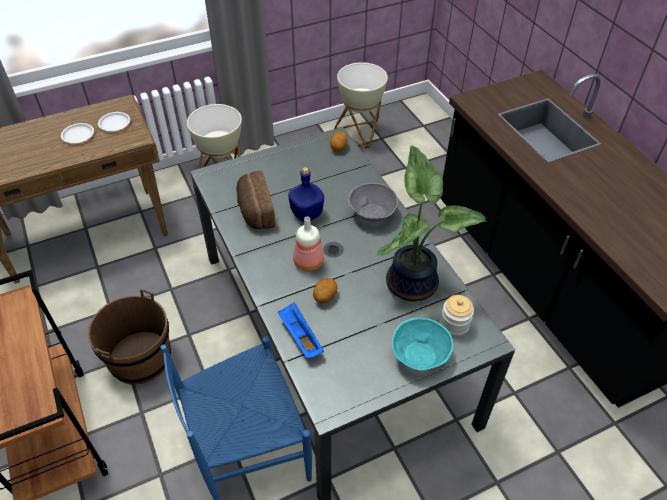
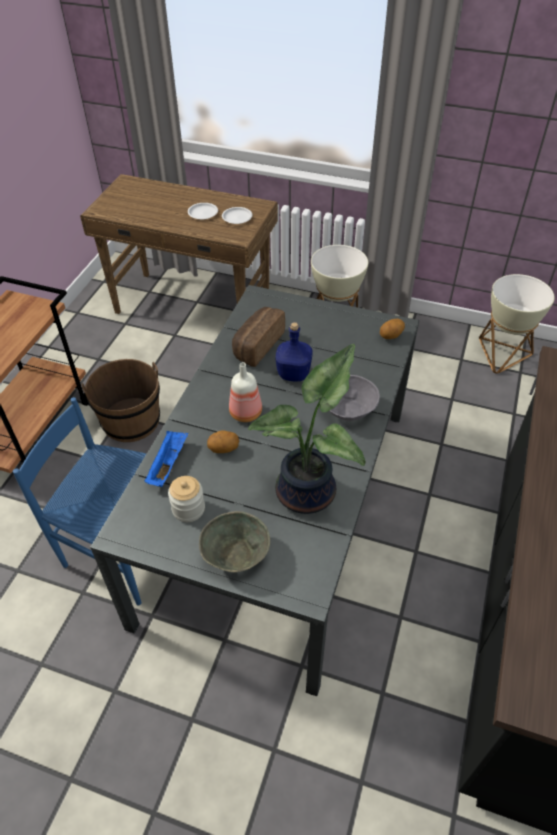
camera: 45 degrees right, 0 degrees up
(420, 356) = (236, 555): turquoise bowl -> grey bowl
(454, 324) = (297, 555): jar -> jar (188, 509)

